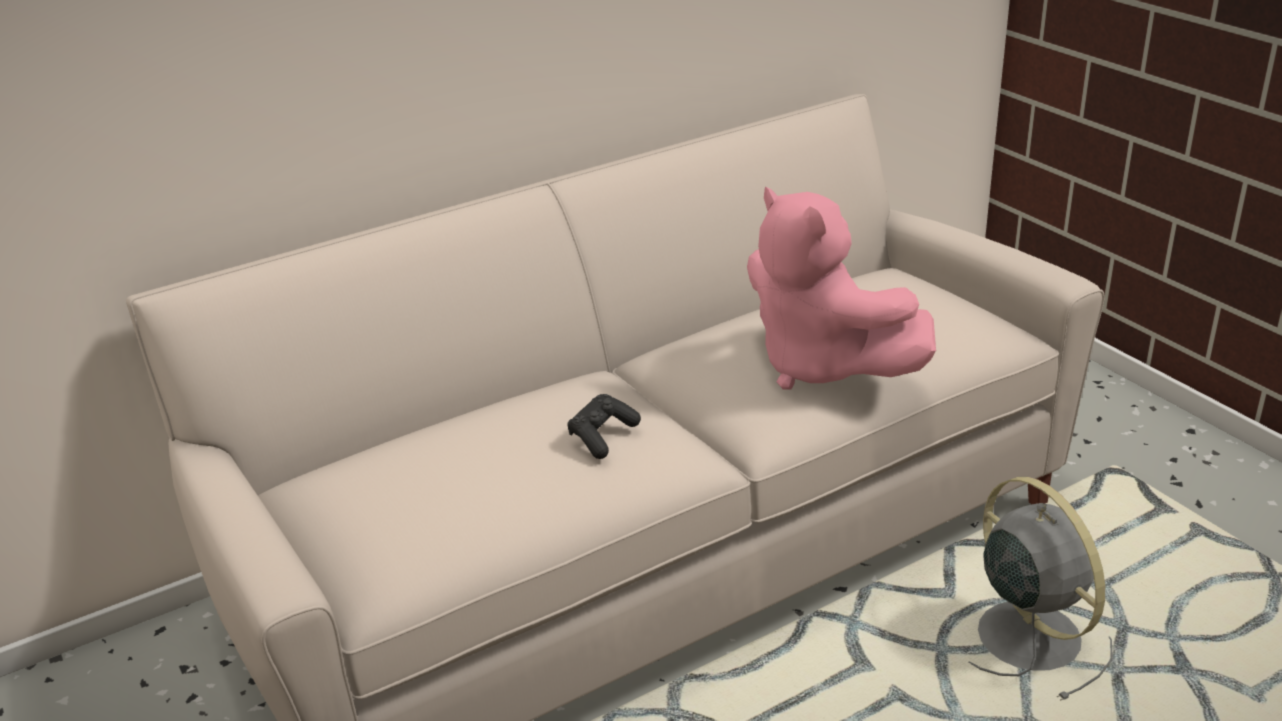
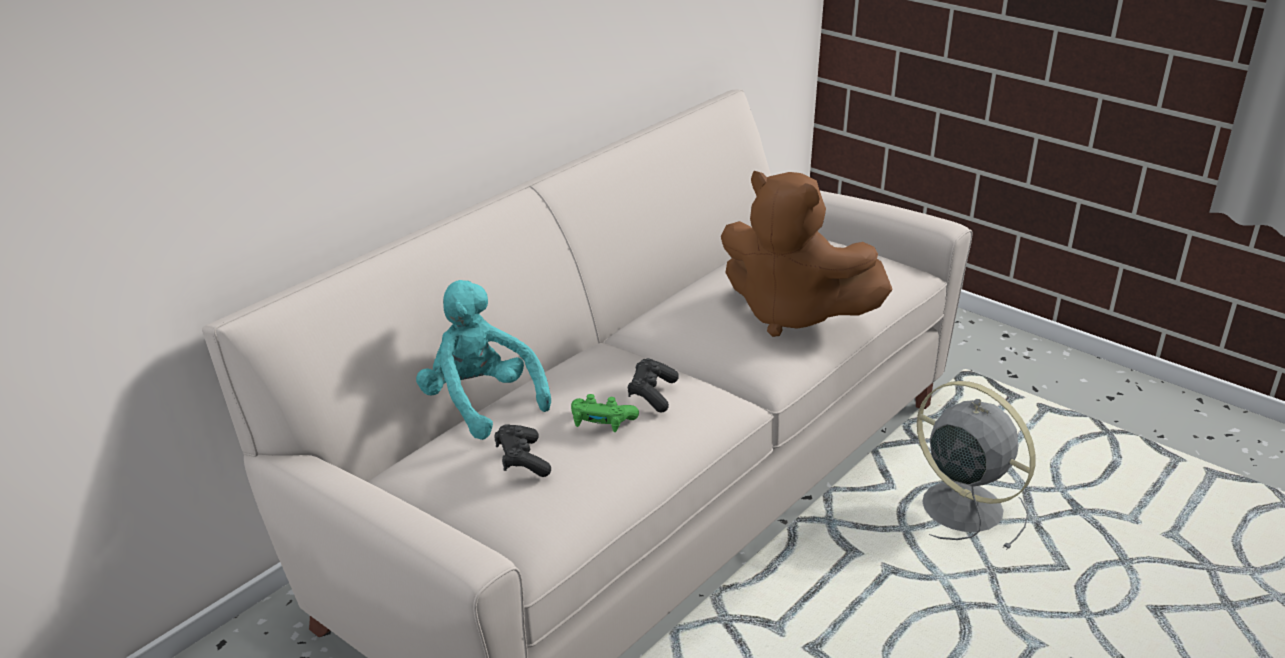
camera: 20 degrees left, 0 degrees up
(417, 489) = (522, 461): none -> black game controller
(418, 418) = (480, 403): none -> turquoise plush toy
(526, 461) = (601, 423): none -> green game controller
(823, 366) = (792, 314): pink plush toy -> brown plush toy

